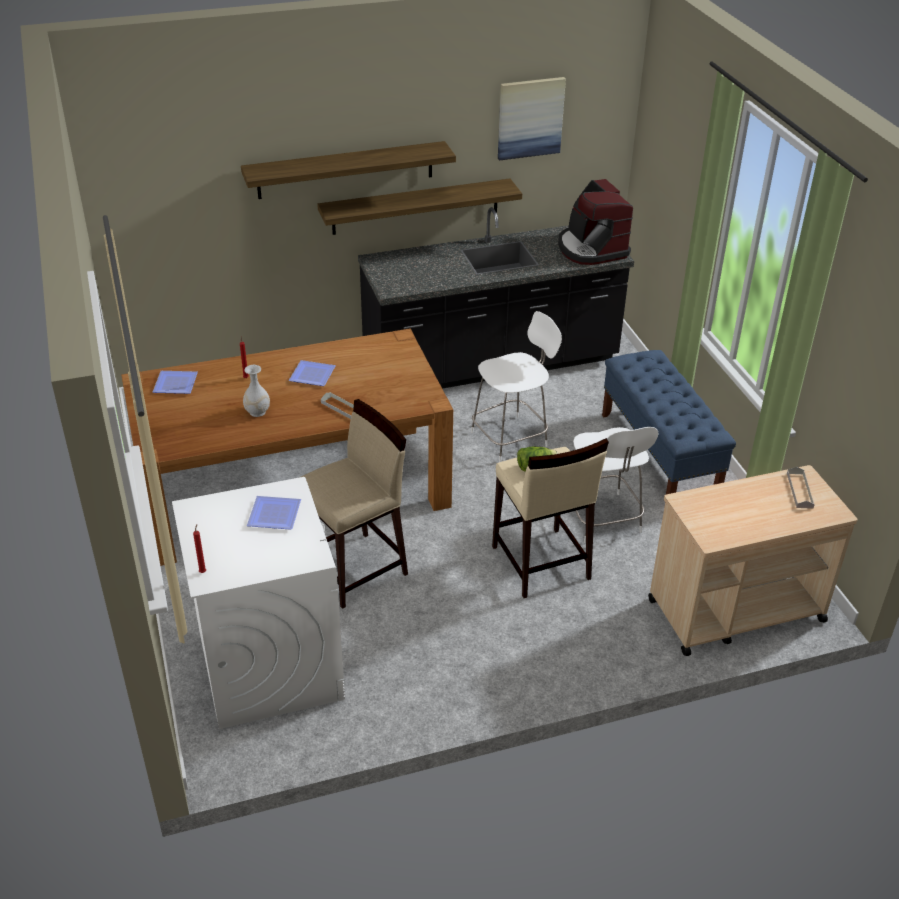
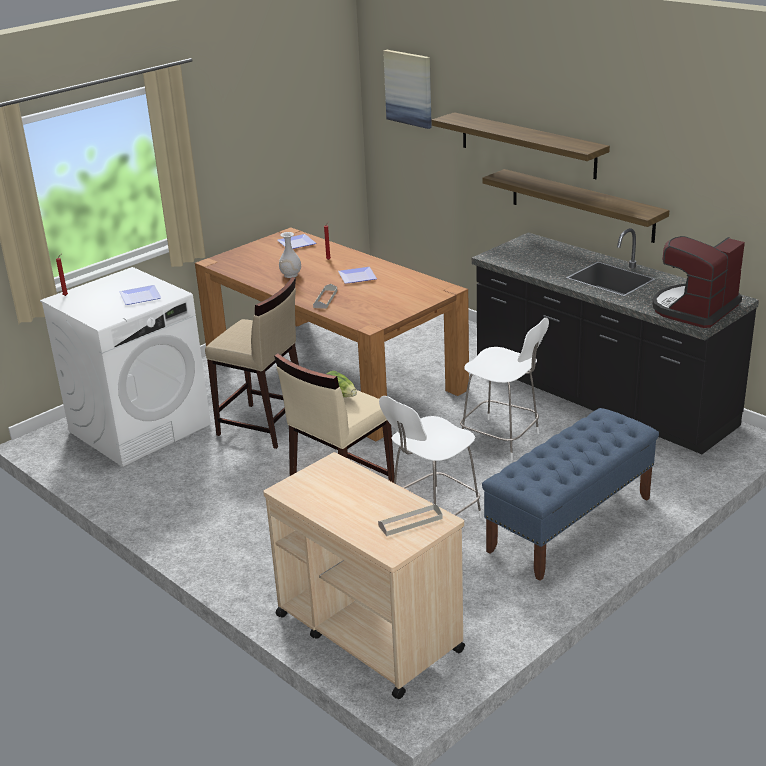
camera: 65 degrees right, 10 degrees down
(530, 118) = (692, 148): picture -> picture (409, 88)

